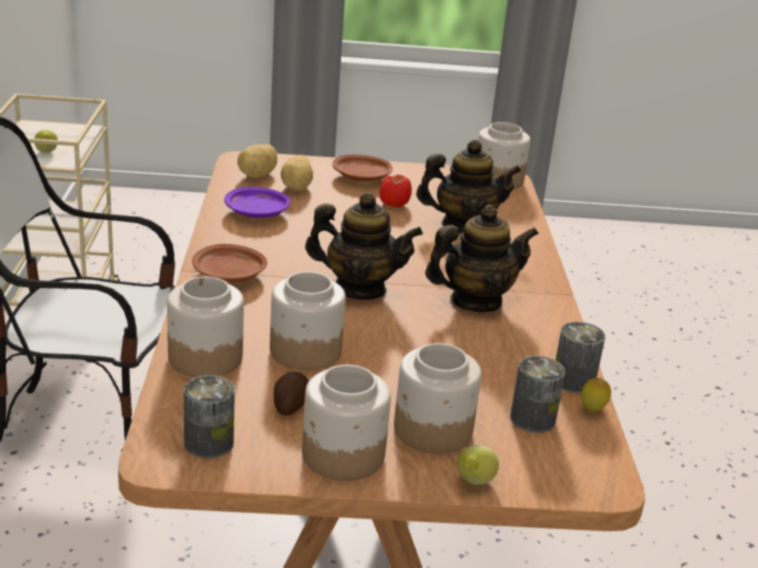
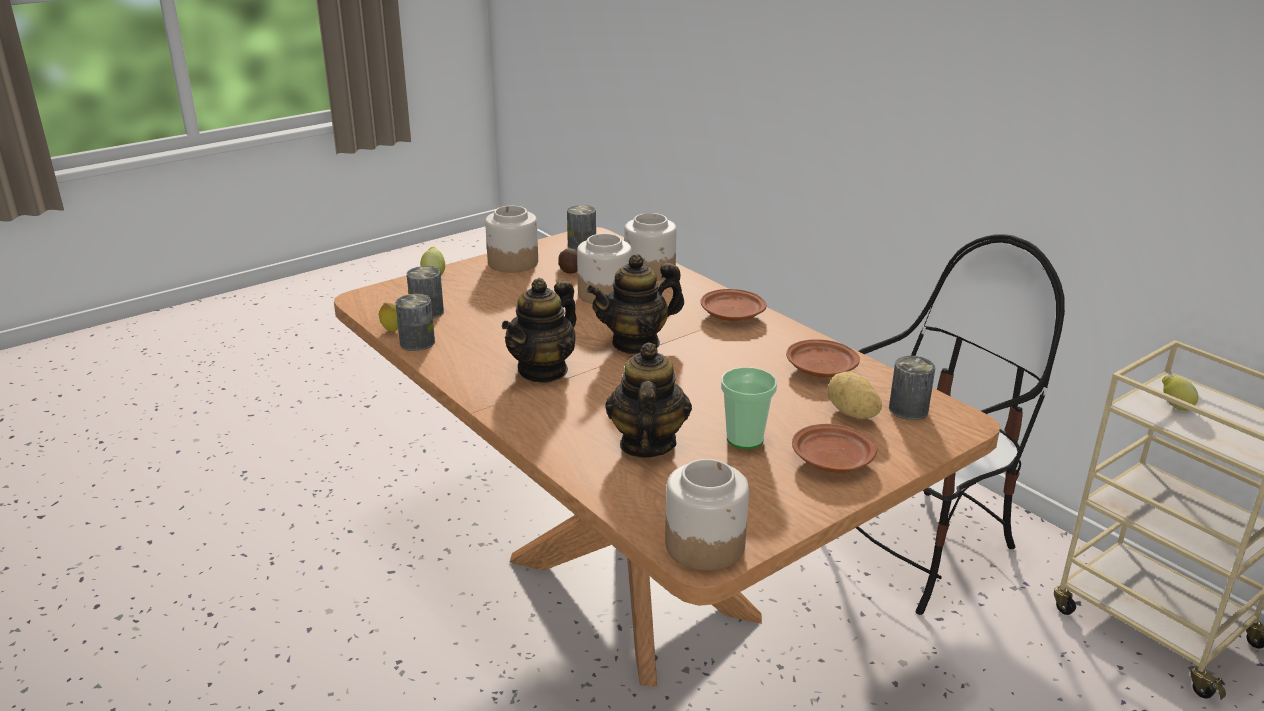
camera: 145 degrees right, 0 degrees up
(257, 213) = (820, 369): purple plate -> brown plate
(258, 175) = (908, 409): potato -> can
(393, 204) = (745, 439): tomato -> cup
(432, 430) = (480, 287): jar -> none
(463, 226) = (646, 444): teapot -> teapot turned 135 degrees clockwise

